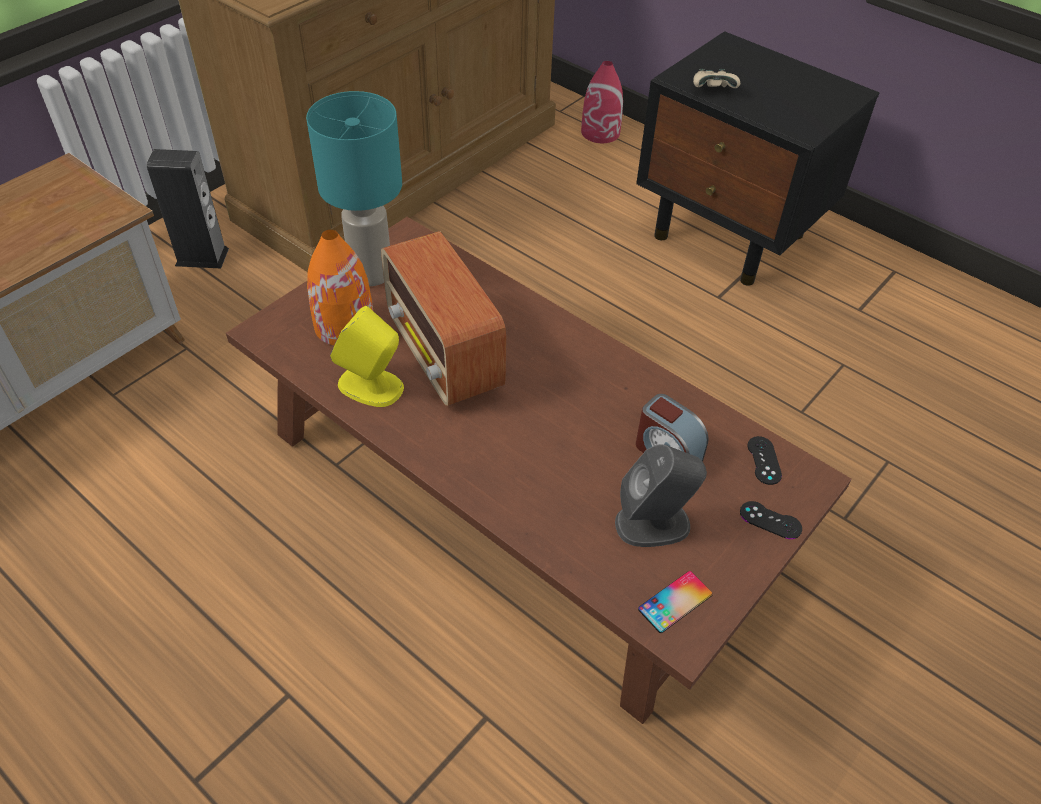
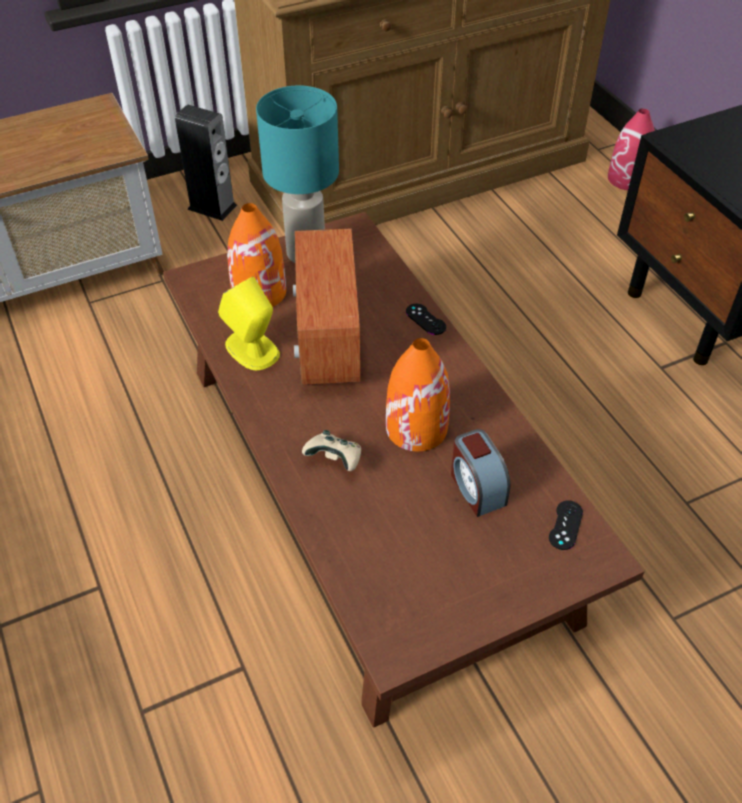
camera: 25 degrees right, 0 degrees up
(579, 413) = (416, 427): none -> orange vase
(653, 523) = (427, 545): grey speaker -> none
(675, 602) = (405, 619): phone -> none
(713, 91) = (699, 158): beige game controller -> beige game controller (335, 460)
(770, 520) = (538, 581): black game controller -> black game controller (425, 319)

